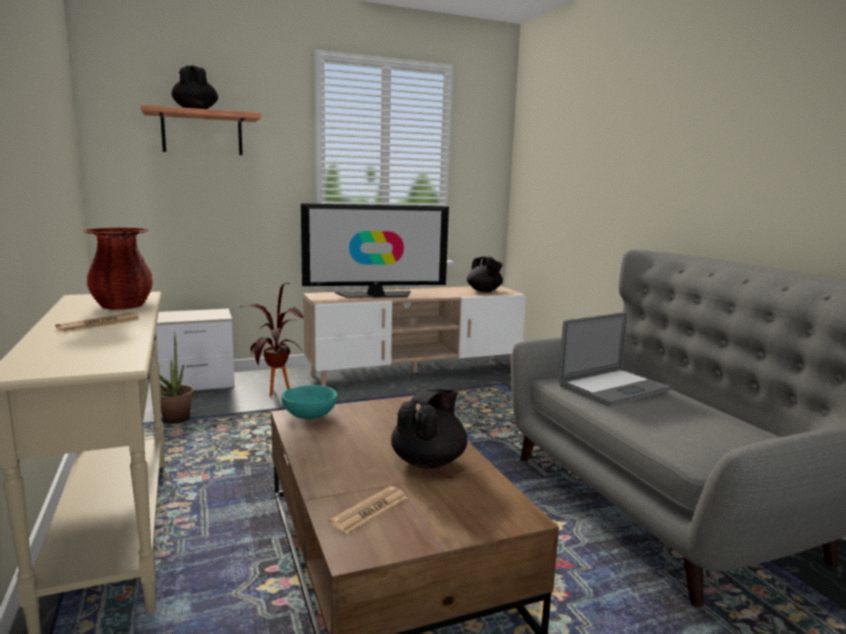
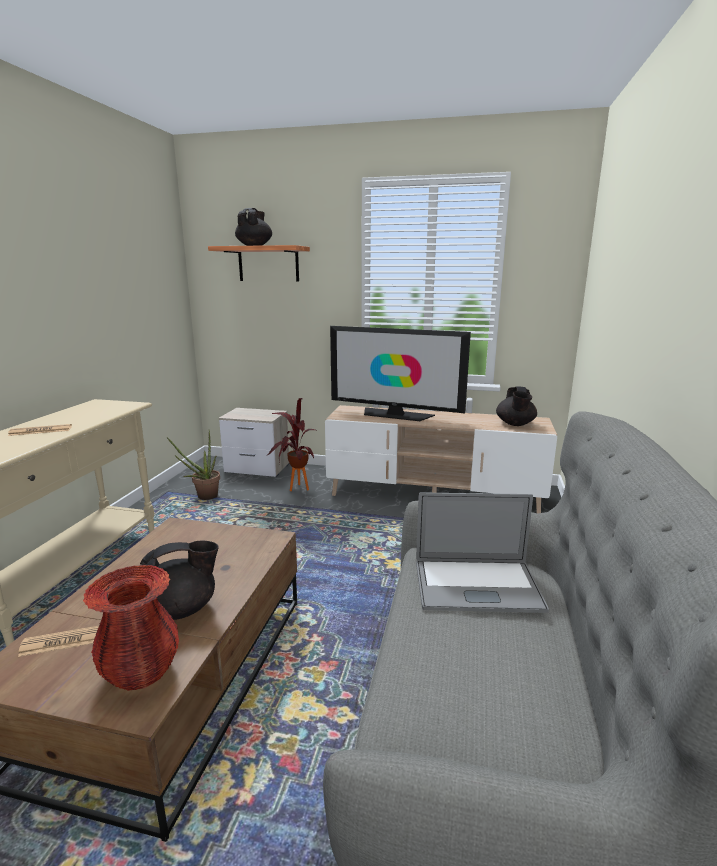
camera: 35 degrees right, 5 degrees up
(122, 306) = (92, 415): red vase -> red vase (141, 671)
(310, 416) = (183, 530): turquoise bowl -> none

